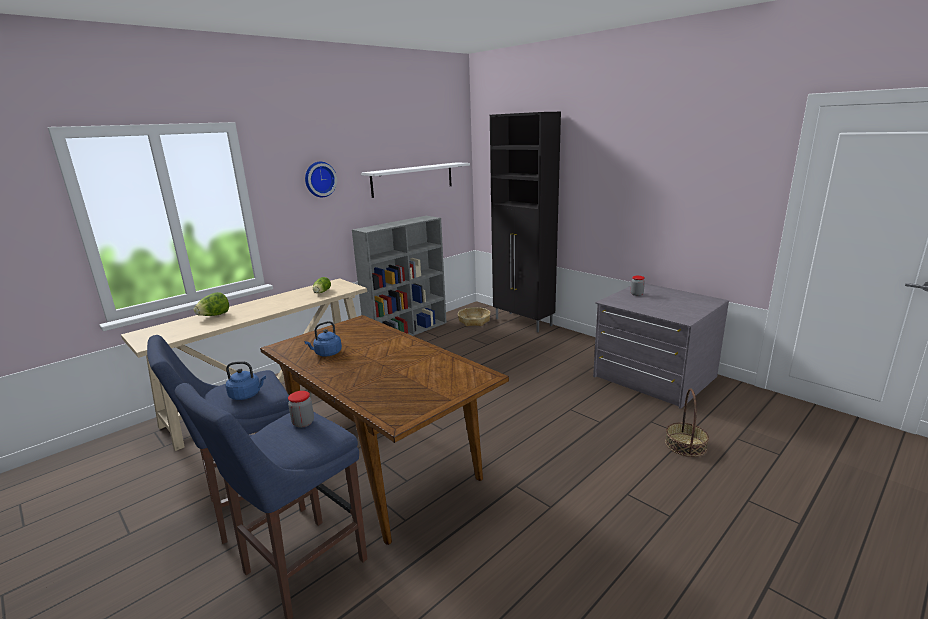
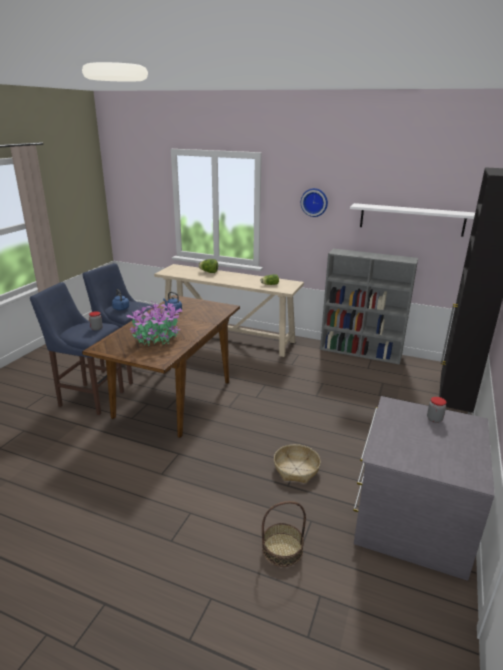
camera: 65 degrees right, 5 degrees up
(410, 372) = (157, 339): none -> potted plant
(474, 321) = (420, 377): basket -> basket (296, 469)

